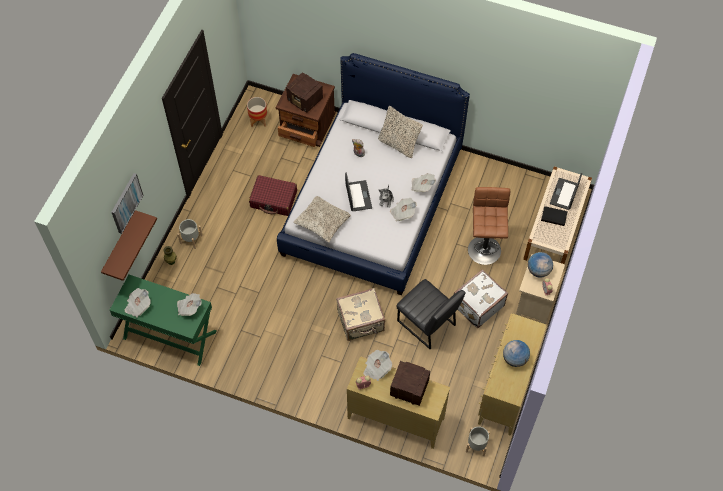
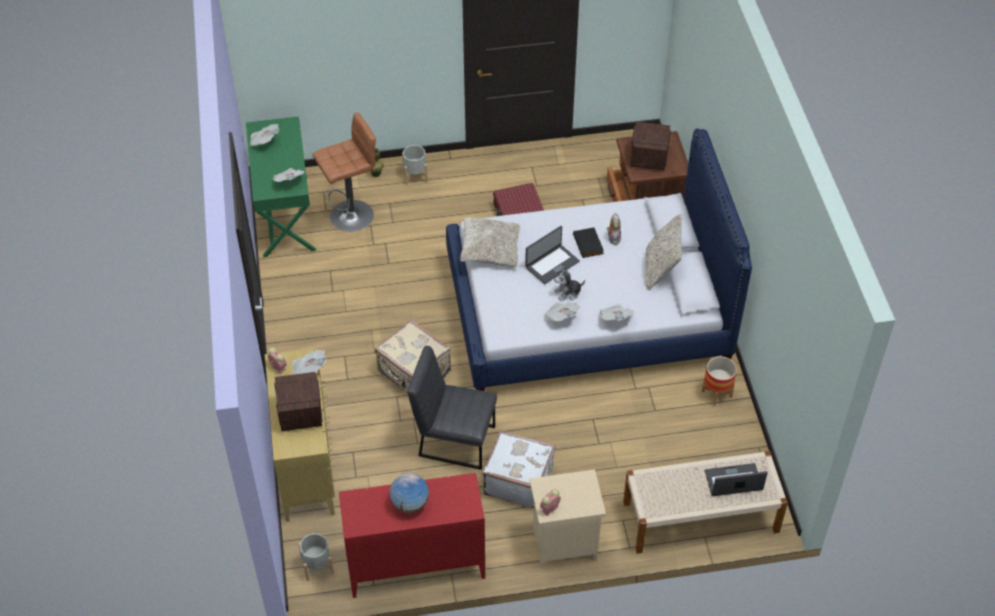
camera: 60 degrees right, 10 degrees down
(120, 245) = (308, 77): brown shelf -> none
(126, 203) = (339, 37): picture -> none
(258, 121) = (615, 157): planter -> planter (716, 394)
(427, 324) = (454, 440): grey chair -> grey chair turned 90 degrees clockwise
(484, 250) = (606, 453): brown stool -> brown stool (352, 216)
(505, 390) = (414, 564): beige dresser -> red dresser
(538, 270) = (574, 487): globe -> none
(554, 216) = (688, 484): black book -> black book (589, 244)

